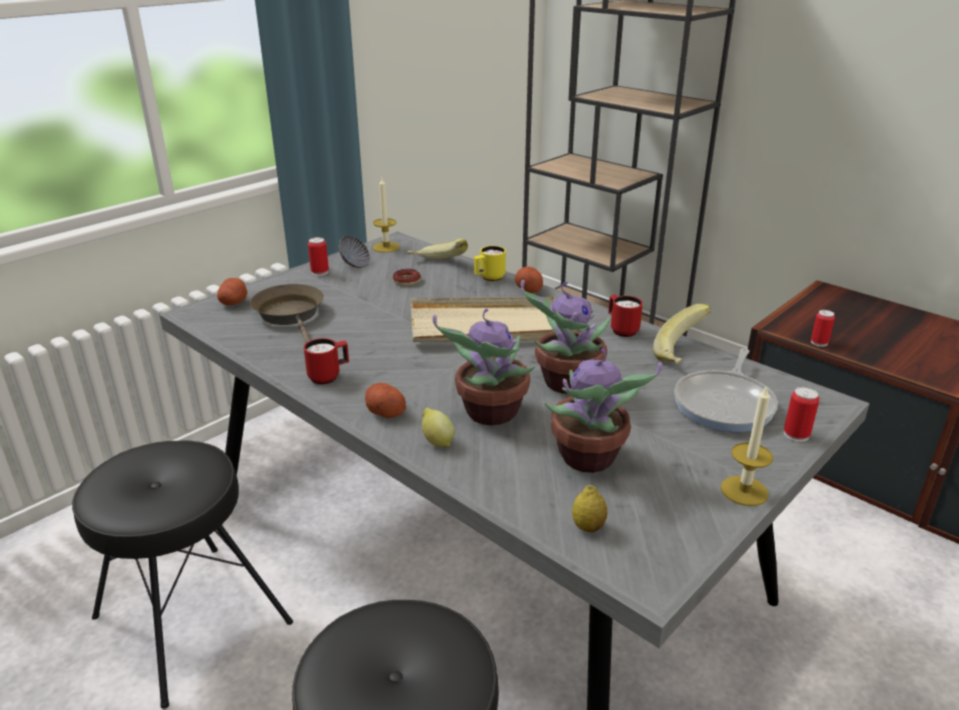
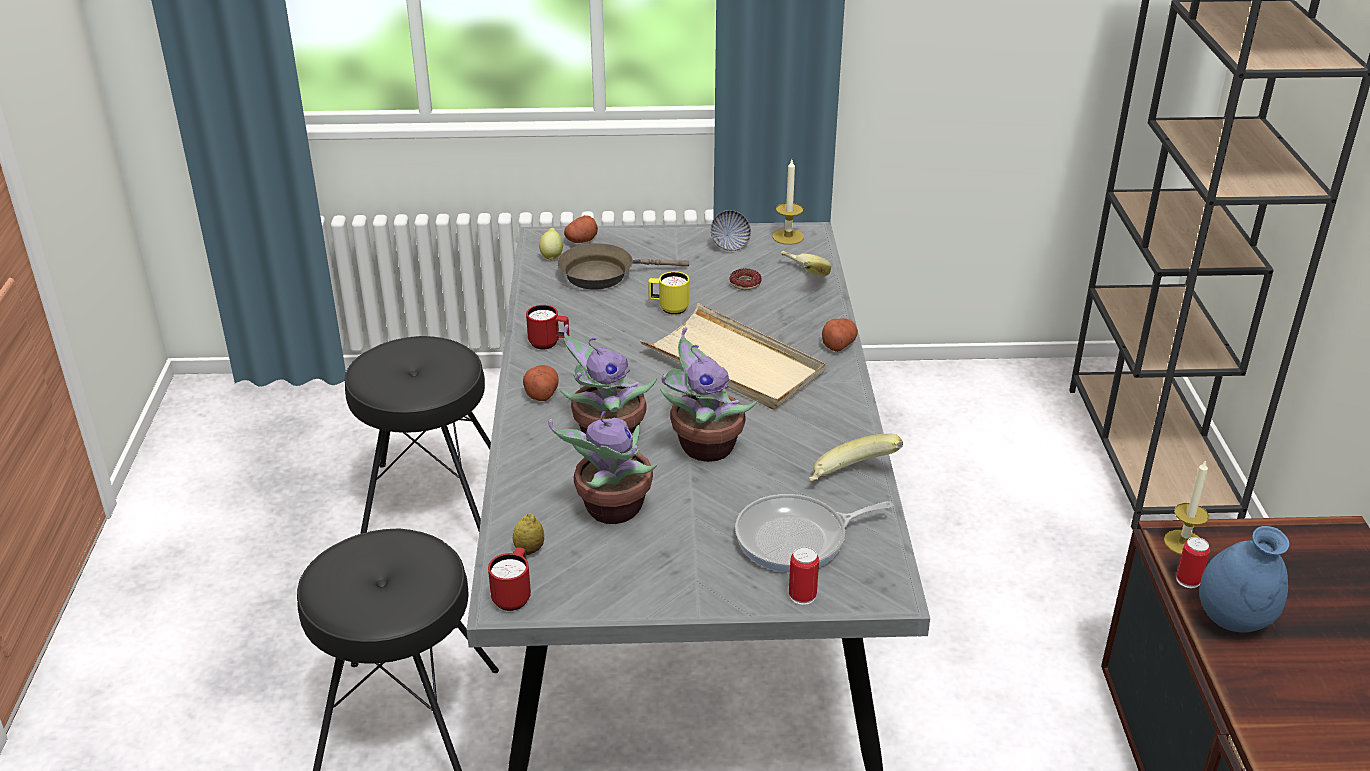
camera: 45 degrees right, 5 degrees up
(291, 316) = (603, 274): brown frying pan -> brown frying pan turned 120 degrees counterclockwise
(320, 272) = (689, 239): can -> none
(437, 441) = (537, 435): lemon -> lemon (552, 255)
(489, 278) = (821, 316): yellow mug -> yellow mug (669, 308)
(621, 329) = (843, 428): red mug -> red mug (514, 596)
(744, 491) = (674, 601): candle -> candle (1183, 543)
(867, 350) = (1233, 621): none -> blue vase

